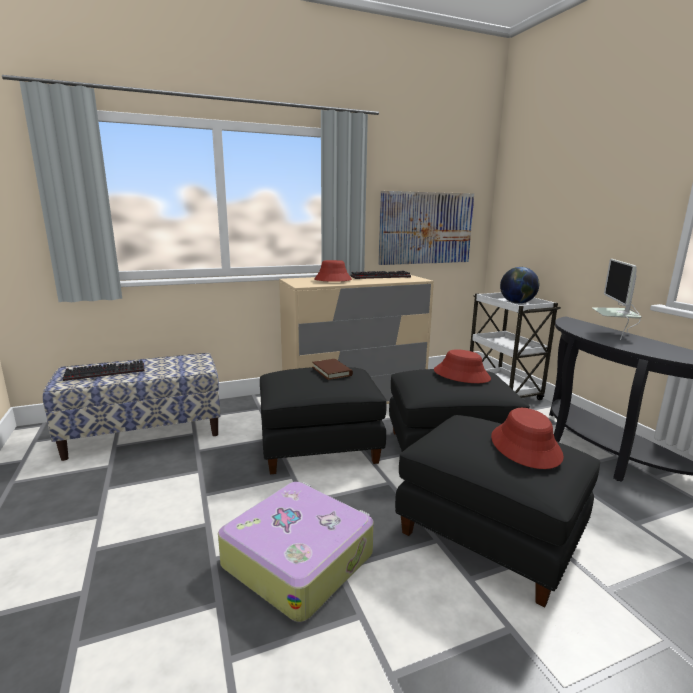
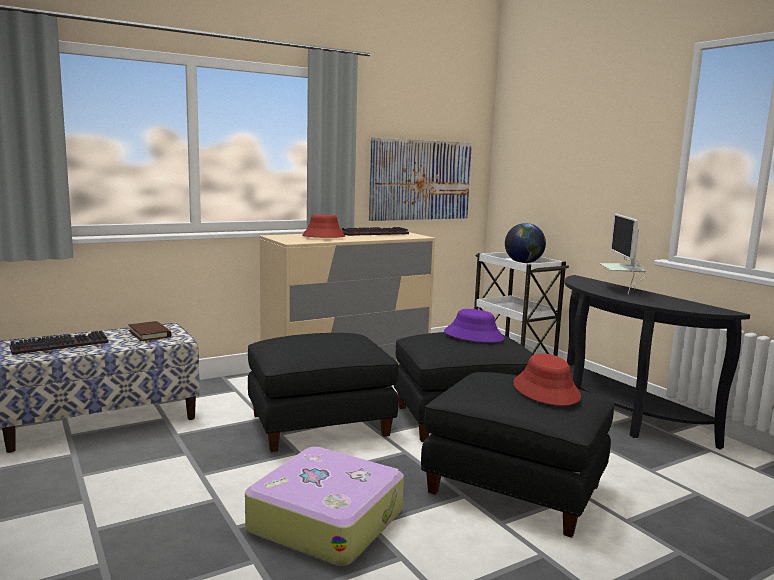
camera: 10 degrees left, 5 degrees down
(332, 371) = (333, 336): brown book -> brown book (149, 334)
(461, 375) = (473, 336): red hat -> purple hat

